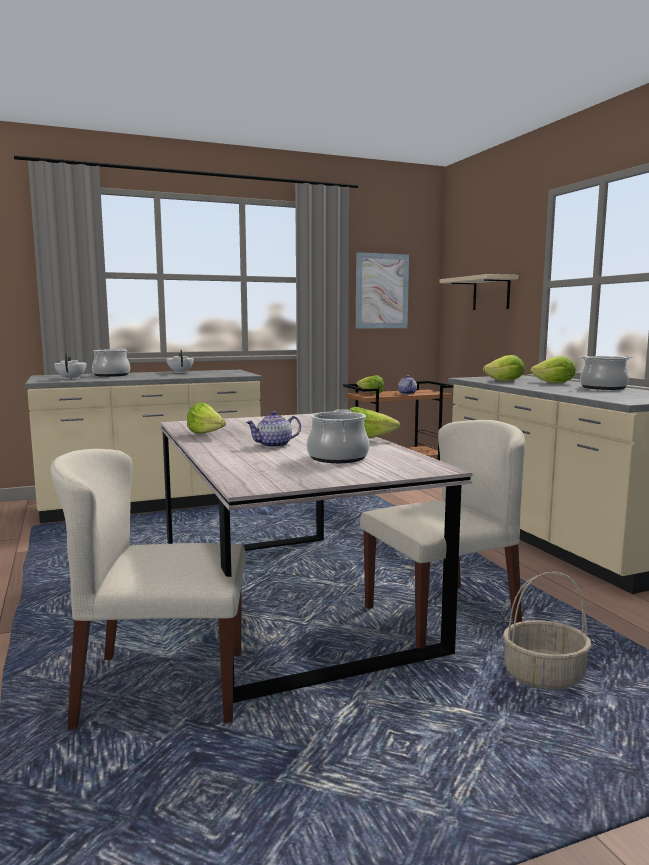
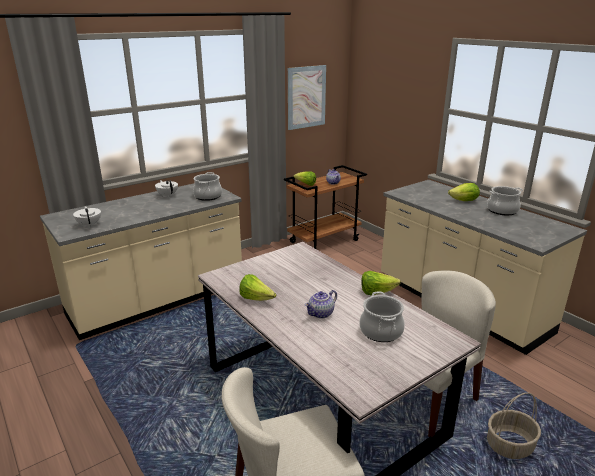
camera: 15 degrees left, 15 degrees up
(111, 375) = (115, 209): cooking pot -> cooking pot (208, 196)
(491, 293) = (396, 105): beige shelf -> none
(505, 381) = (429, 198): lettuce -> none

